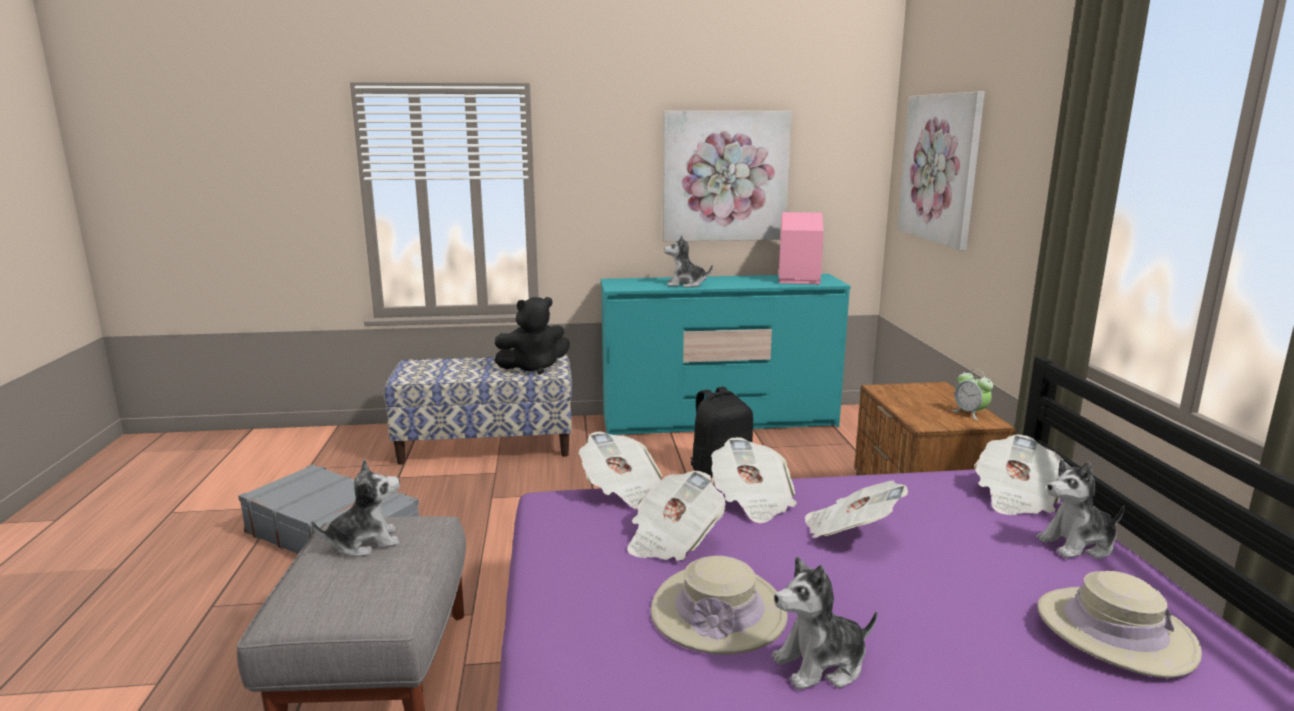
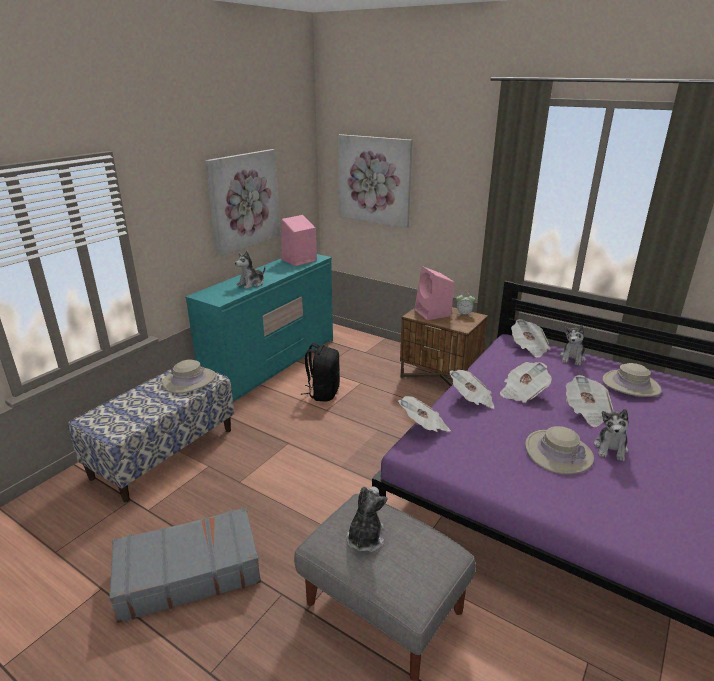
camera: 50 degrees left, 10 degrees up
(533, 368) = (189, 380): black plush toy -> beige hat
(672, 540) = (487, 435): newspaper -> newspaper (587, 412)
(920, 396) = (433, 313): none -> pink speaker

